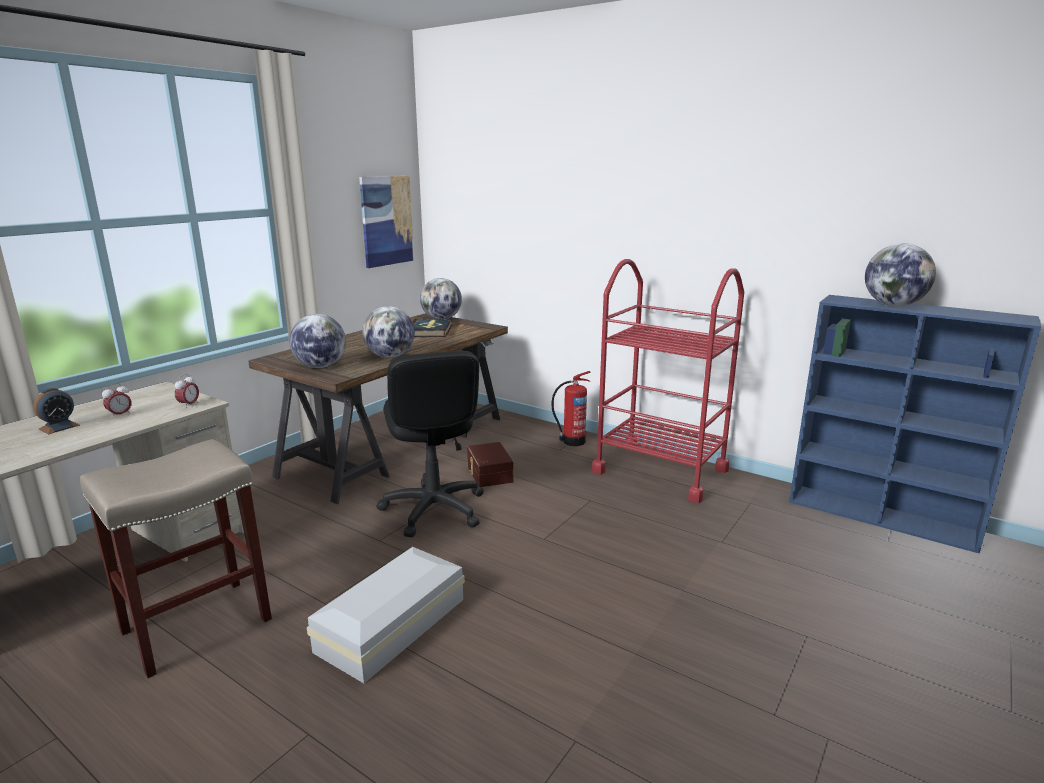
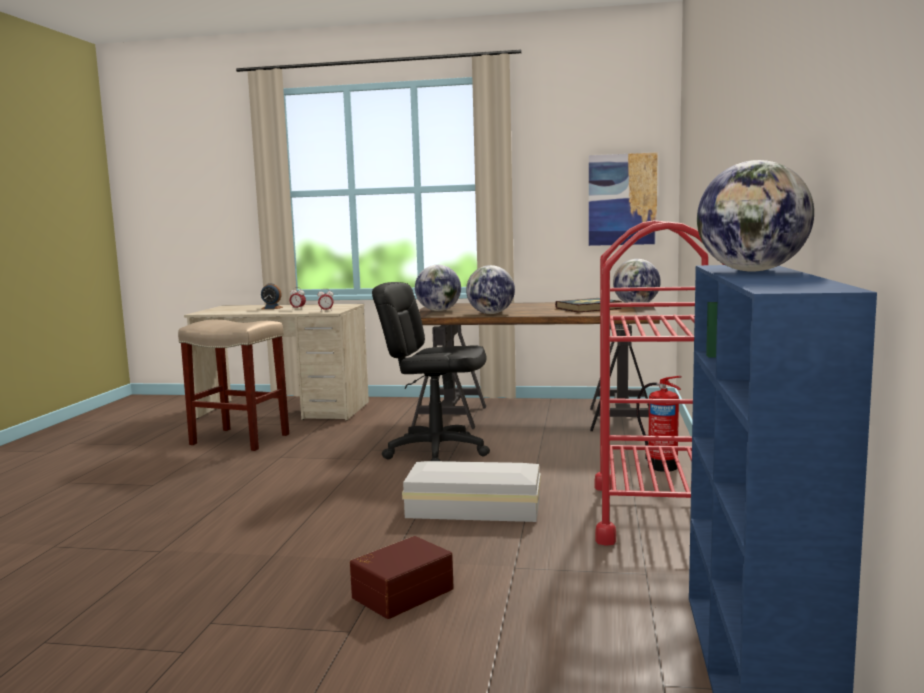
camera: 65 degrees right, 10 degrees down
(395, 624) = (268, 477): white storage box -> white storage box (475, 508)
(433, 509) = (436, 452): black office chair -> black office chair turned 60 degrees clockwise
(488, 474) = (526, 453): brown storage box -> brown storage box (401, 592)

